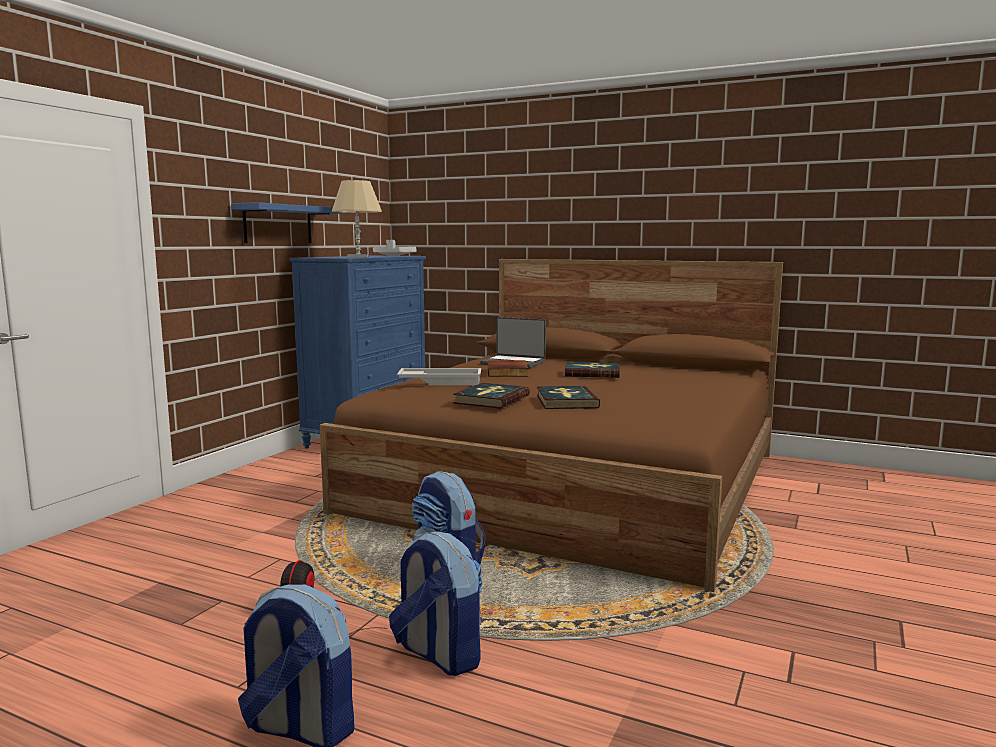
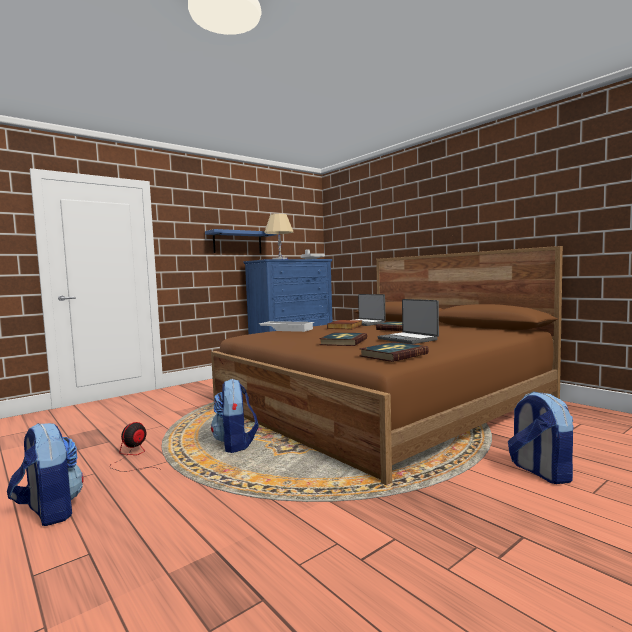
camera: 25 degrees right, 5 degrees down
(438, 655) = (166, 489): backpack -> backpack (540, 472)
(491, 399) = (296, 339): book -> book (393, 355)
(642, 392) = (408, 339): none -> laptop

